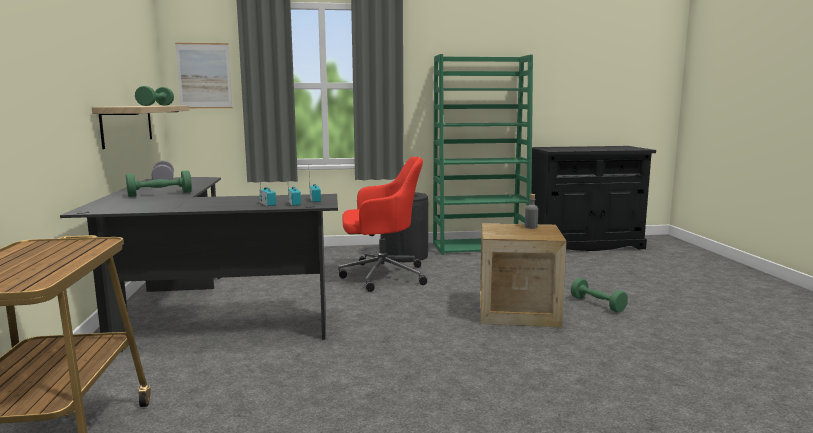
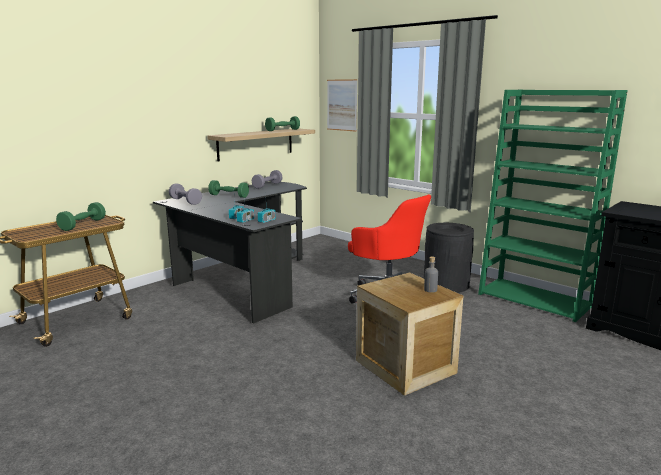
camera: 50 degrees right, 5 degrees up
(120, 206) = (185, 201): none -> grey dumbbell
(597, 304) = (492, 397): green dumbbell -> green dumbbell (83, 225)

